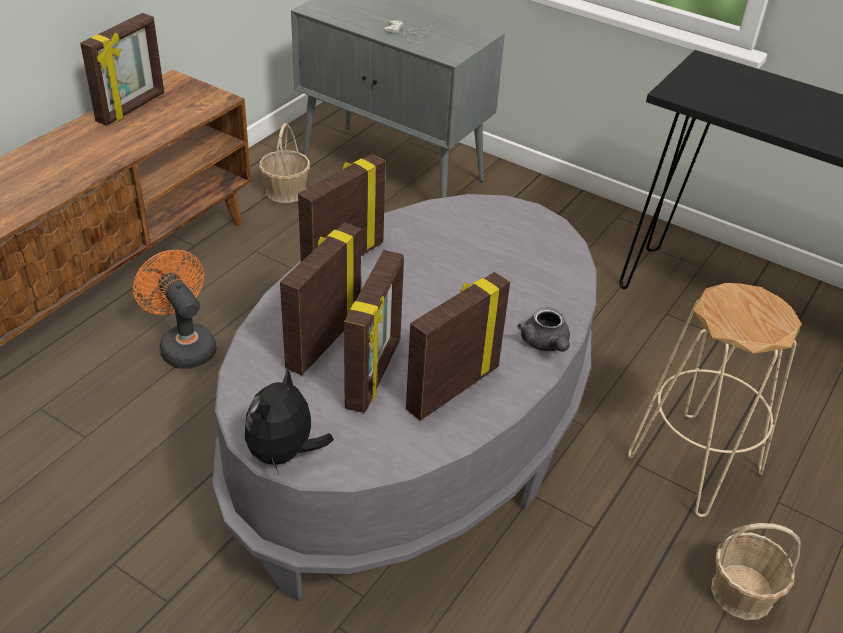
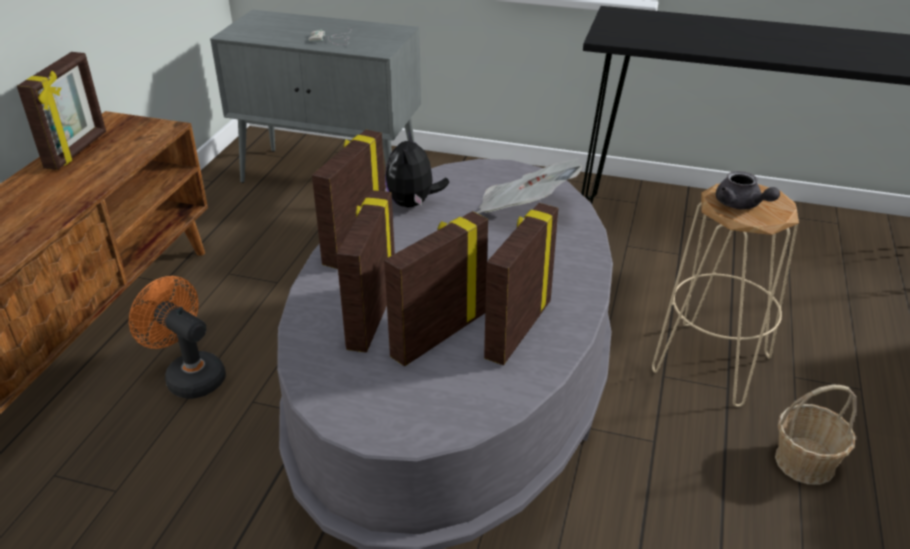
camera: 15 degrees left, 5 degrees down
(284, 454) = (384, 430): plush toy -> plush toy (413, 203)
(285, 191) = (236, 215): basket -> none
(375, 374) = (437, 334): picture frame -> picture frame turned 135 degrees counterclockwise
(523, 264) = (524, 210): none -> newspaper
(546, 344) = (582, 272): grey teapot -> grey teapot (741, 205)

